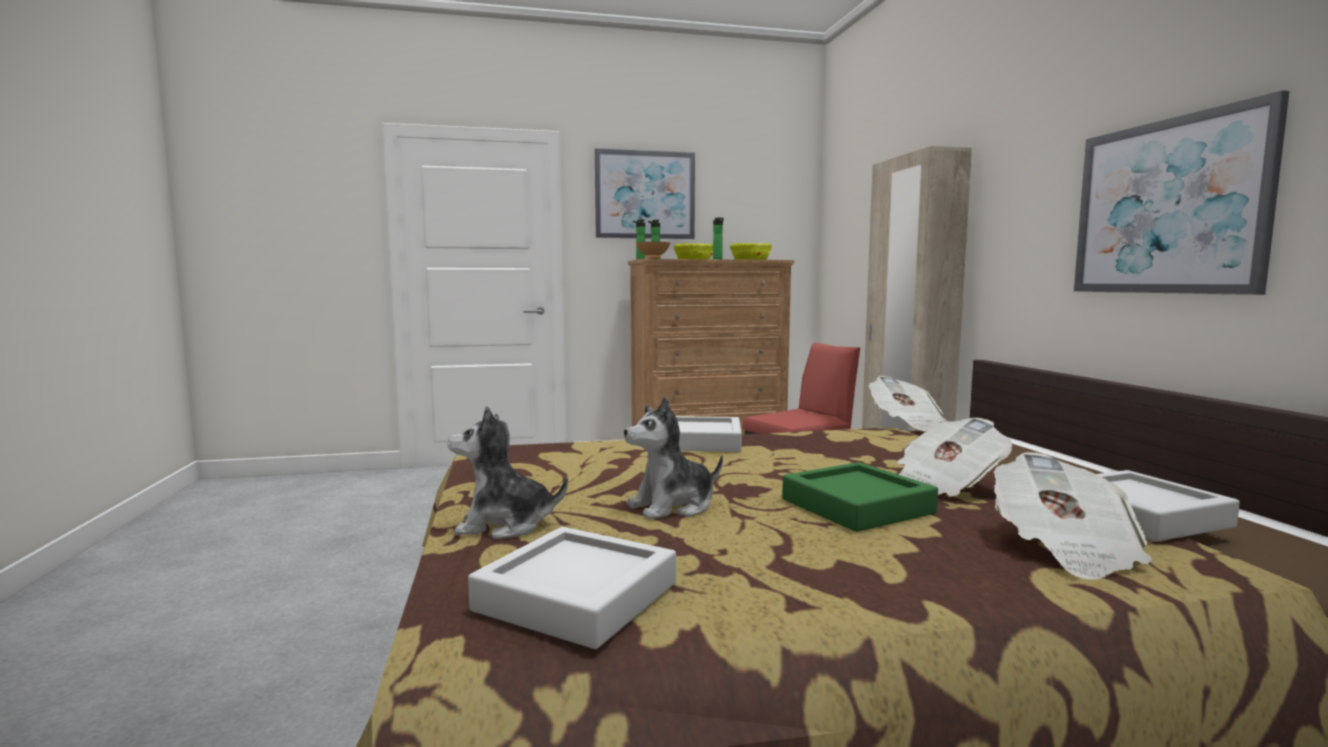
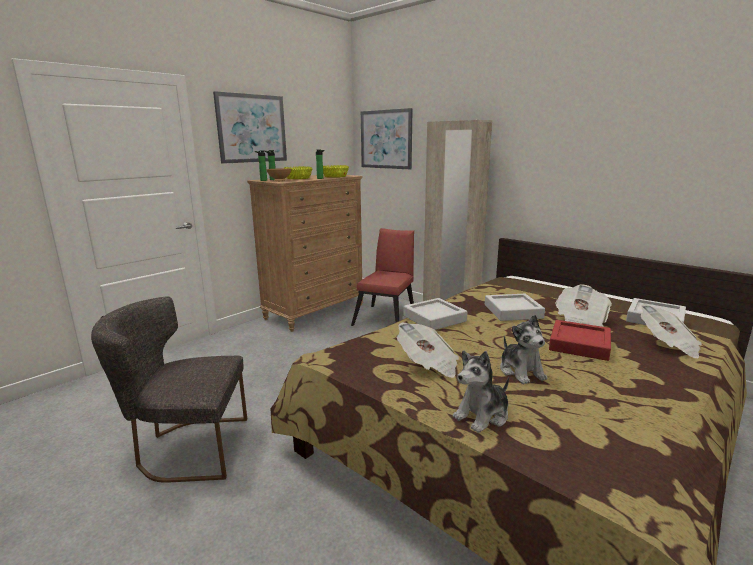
camera: 35 degrees left, 10 degrees up
(379, 547) = (187, 449): none -> grey chair
(577, 597) = (605, 444): grey tray -> grey tray (513, 311)
(673, 507) = (521, 371): plush toy -> plush toy turned 45 degrees counterclockwise
(857, 506) = (579, 344): green tray -> red tray
(906, 423) = (487, 279): newspaper -> newspaper (428, 364)
(1167, 207) = (613, 170): picture -> picture (386, 139)

